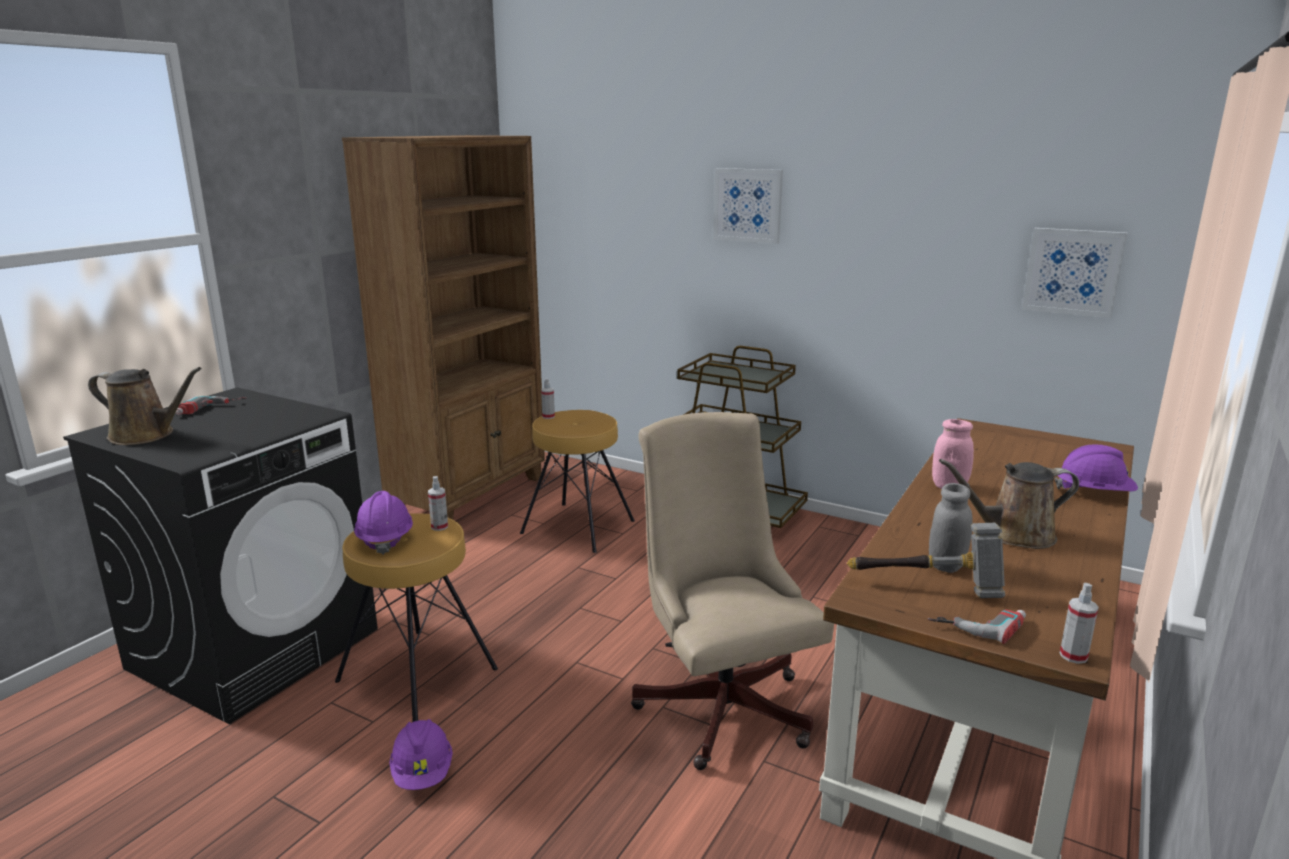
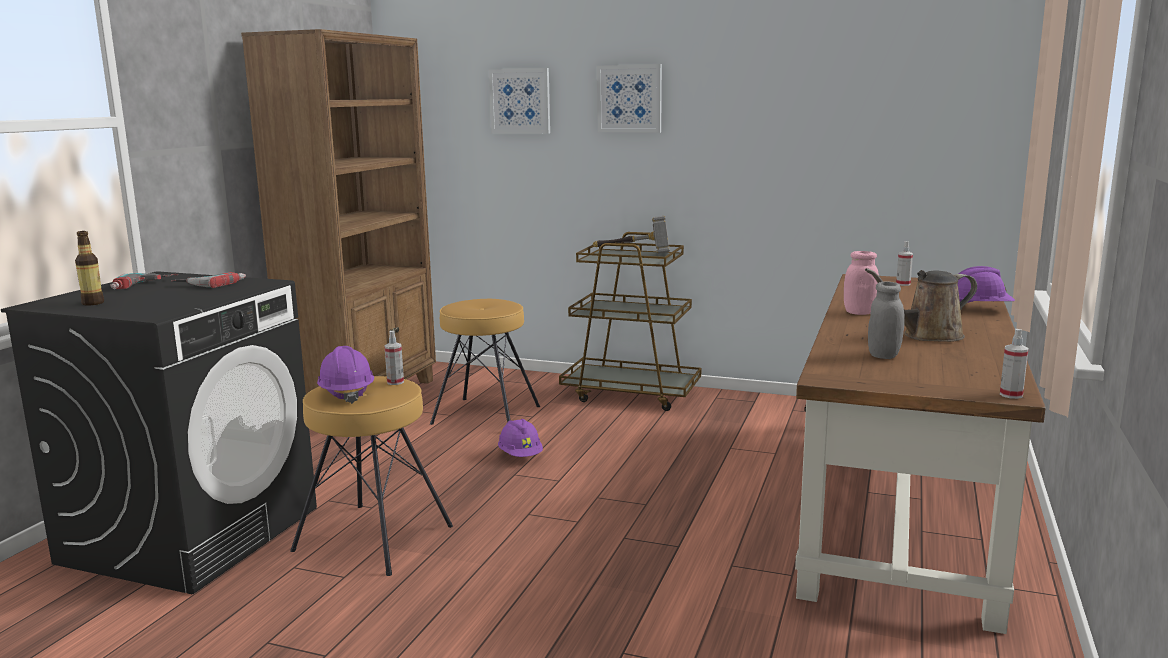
camera: 10 degrees left, 5 degrees down
(146, 435) = (93, 303): brown watering can -> bottle
(423, 772) = (413, 608): purple hard hat -> purple hard hat (520, 455)
(548, 417) = (454, 304): spray bottle -> spray bottle (903, 284)
(721, 701) = (676, 528): beige office chair -> none
(928, 588) = (877, 369): hammer -> hammer (634, 254)
(978, 623) = (927, 384): power drill -> power drill (210, 283)
(1073, 271) = (926, 139): picture -> picture (520, 101)

